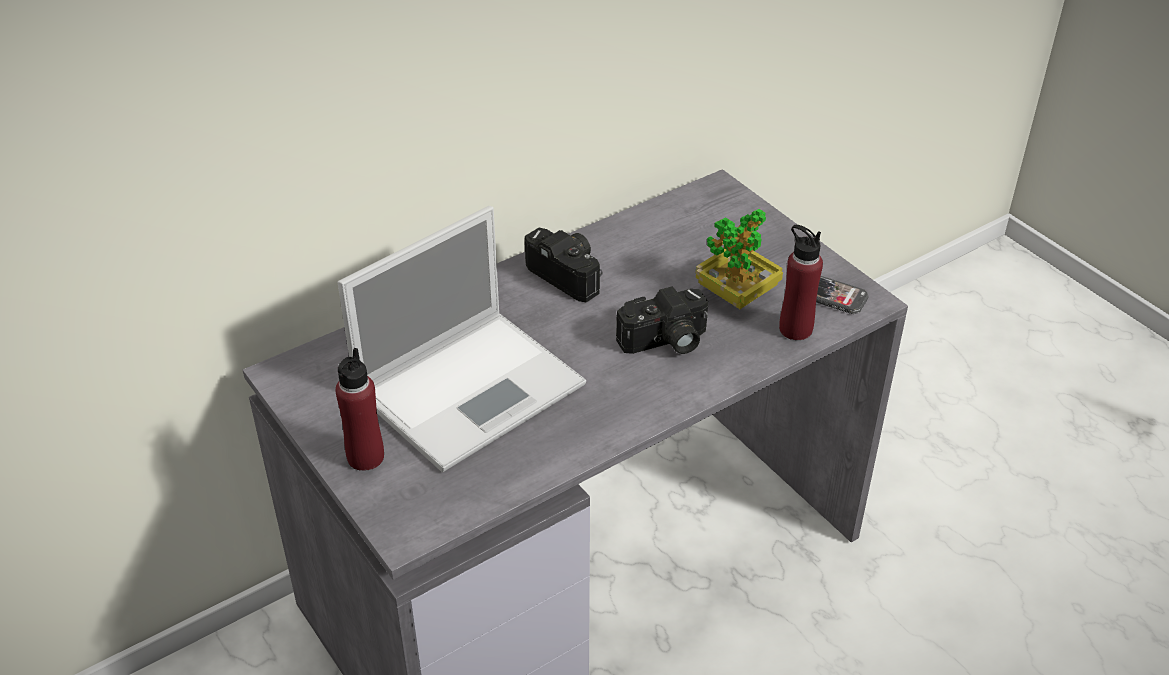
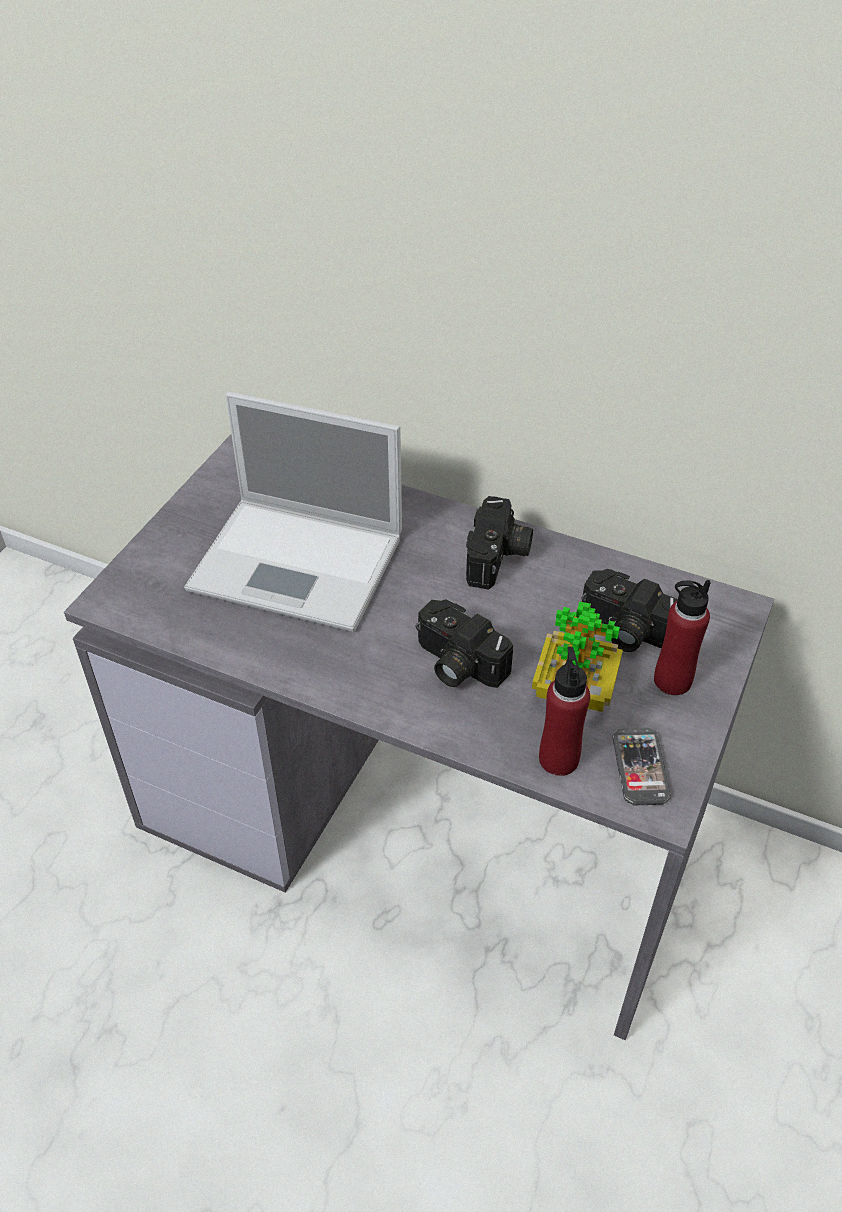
camera: 60 degrees right, 5 degrees up
(365, 457) = (177, 540): red bottle -> red bottle (672, 680)
(698, 247) = (623, 630): none -> camera

